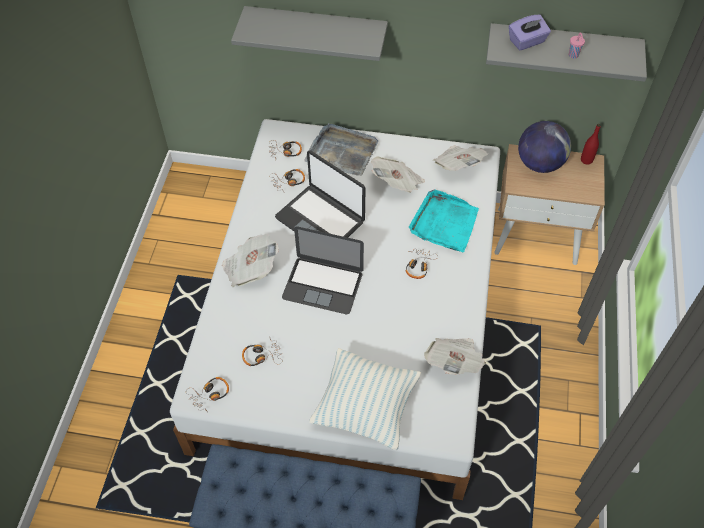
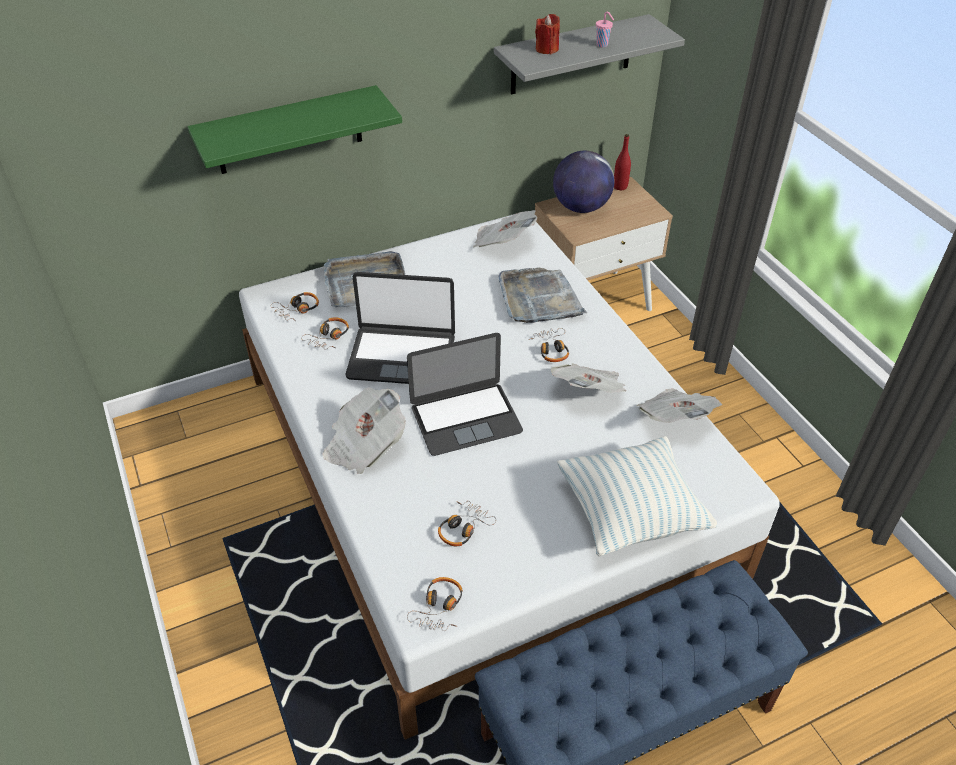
camera: 35 degrees left, 10 degrees down
(316, 30) = (289, 131): grey shelf -> green shelf
(397, 184) = (455, 285): newspaper -> newspaper (589, 392)
(444, 223) = (539, 299): turquoise tray -> grey tray
(527, 42) = (547, 49): purple tissue box -> red candle

